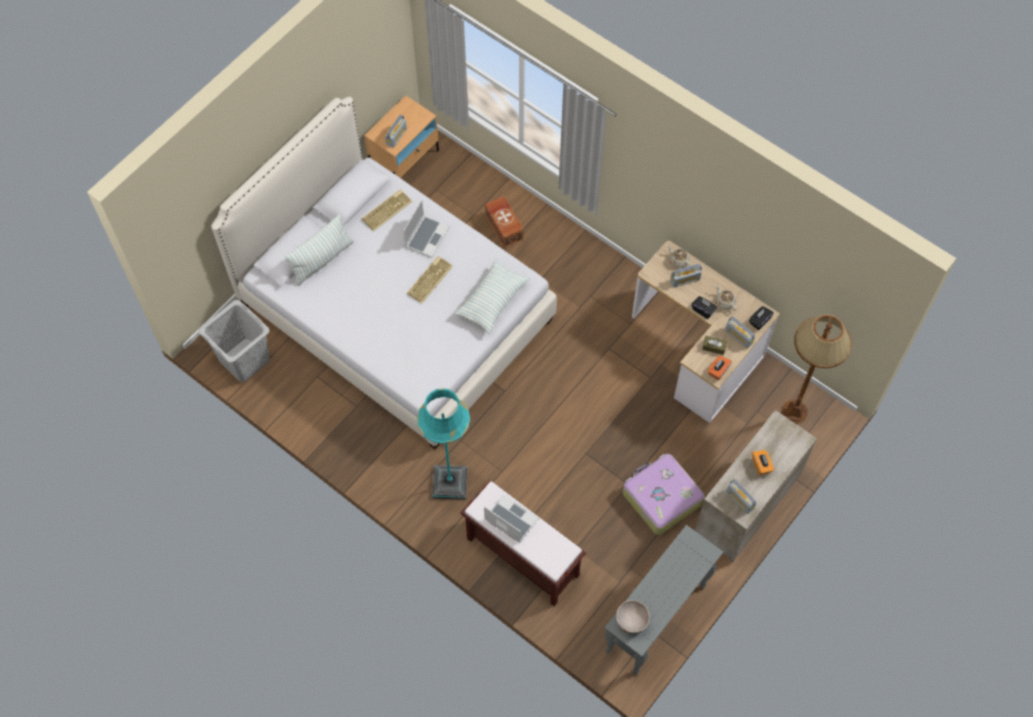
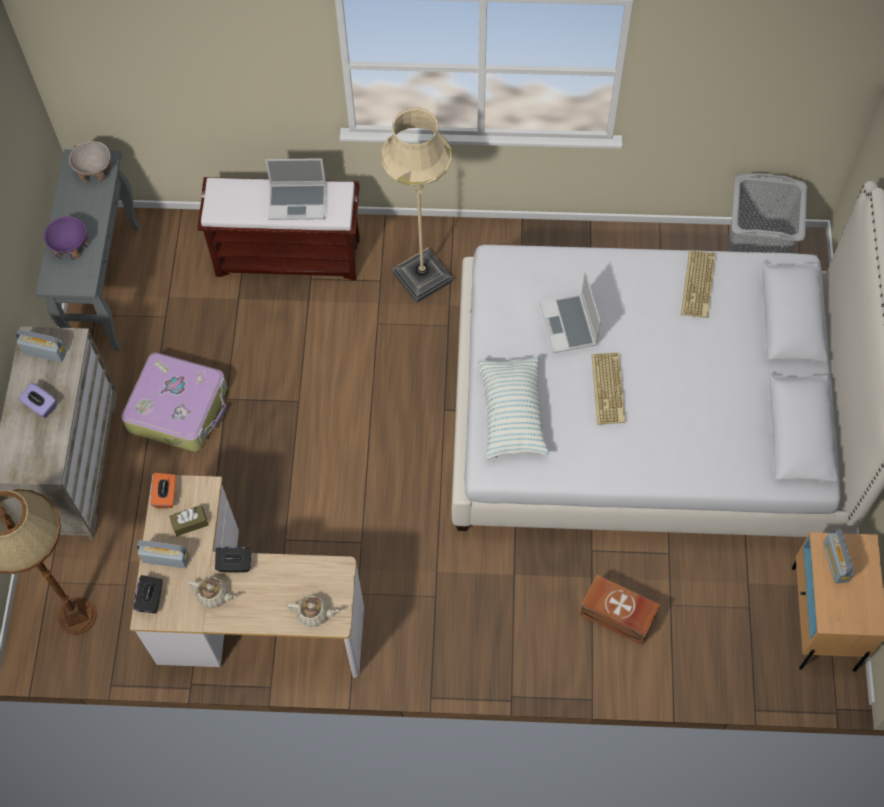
camera: 145 degrees right, 0 degrees up
(322, 260) = (753, 329): pillow -> none
(386, 209) = (743, 442): keyboard -> keyboard (699, 285)
(427, 236) = (662, 441): laptop -> laptop (569, 325)
(450, 483) = (422, 277): turquoise floor lamp -> beige floor lamp
(681, 571) = (71, 247): none -> purple bowl
(685, 280) = (287, 591): radio -> none
(761, 465) = (41, 406): orange tissue box -> purple tissue box

